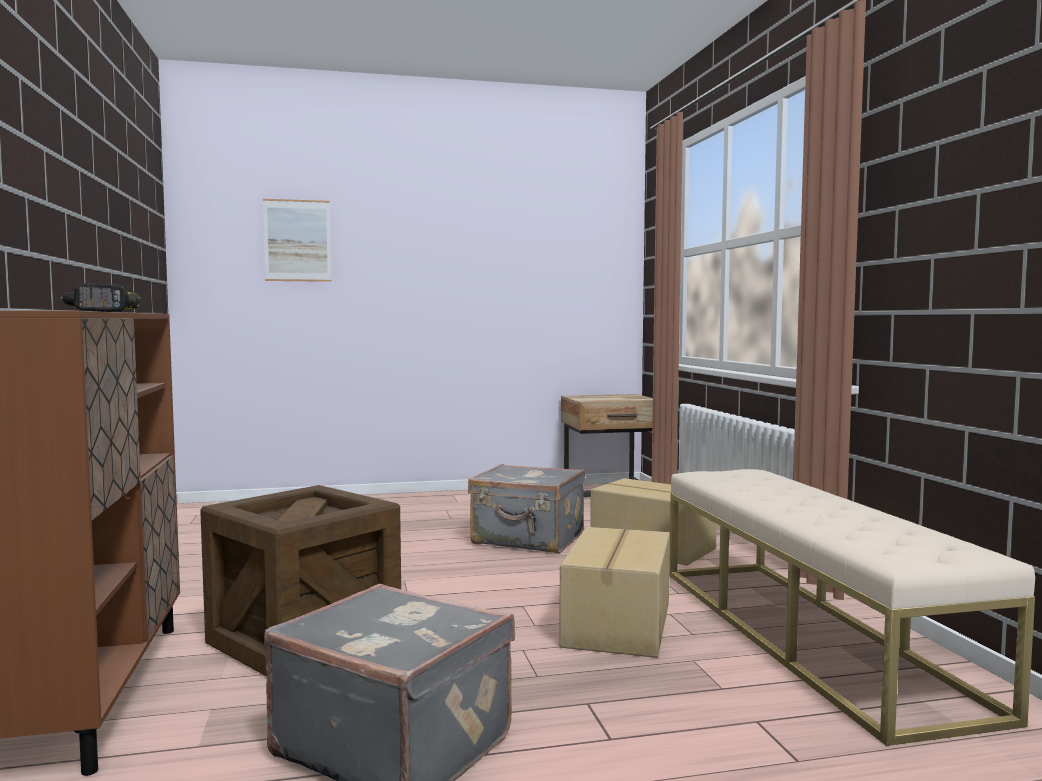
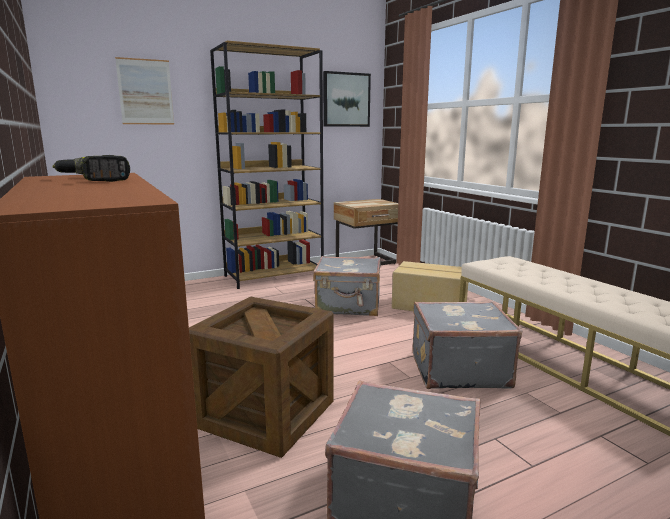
camera: 15 degrees left, 10 degrees up
(457, 498) = (274, 276): none -> brown bookcase
(582, 248) = (346, 100): none -> picture
(615, 624) = (458, 370): cardboard box -> grey suitcase

